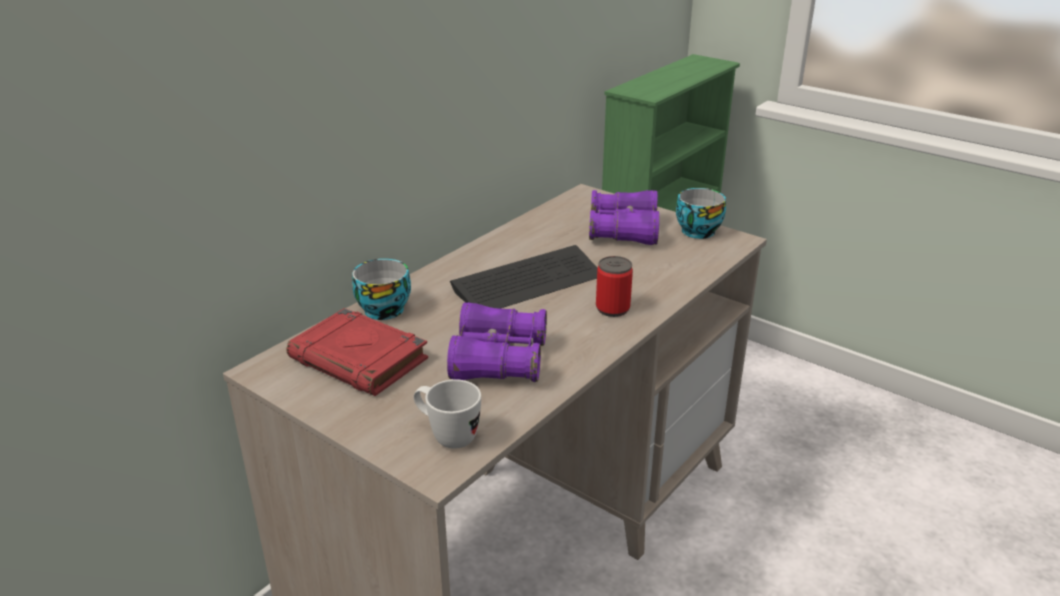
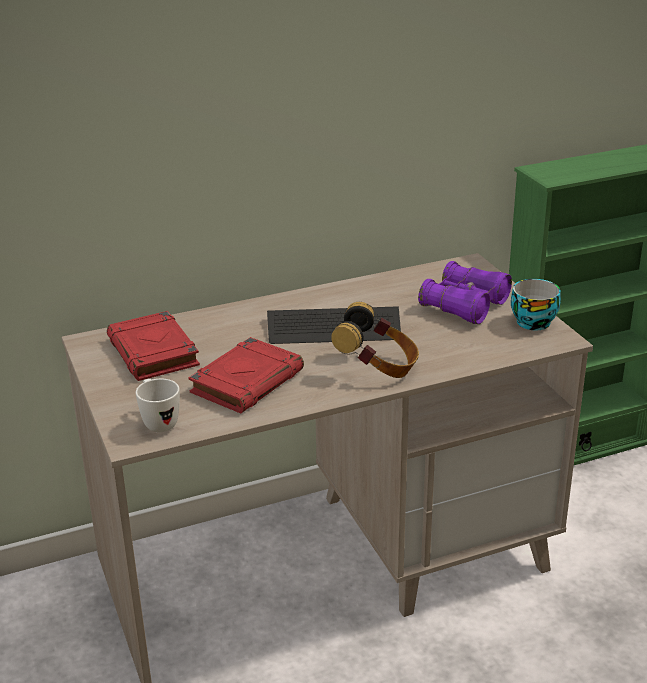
camera: 30 degrees right, 0 degrees up
(384, 308) = (206, 320): cup -> none
(498, 360) = (247, 381): purple binoculars -> red book
(612, 309) = (378, 368): can -> headphones

